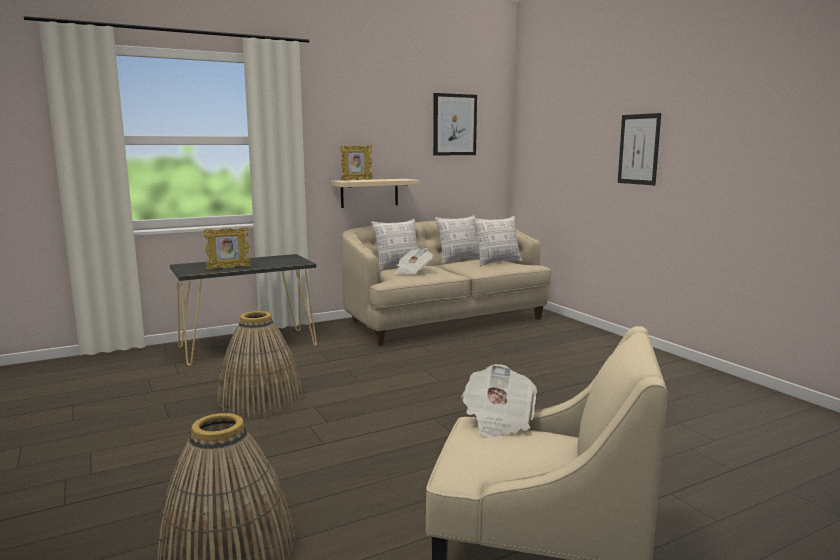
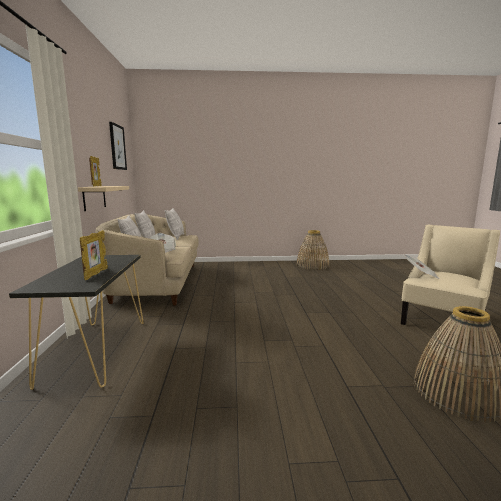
camera: 65 degrees left, 0 degrees up
(260, 400) = (233, 358): basket -> basket (312, 265)
(639, 149) = (240, 166): picture -> none

